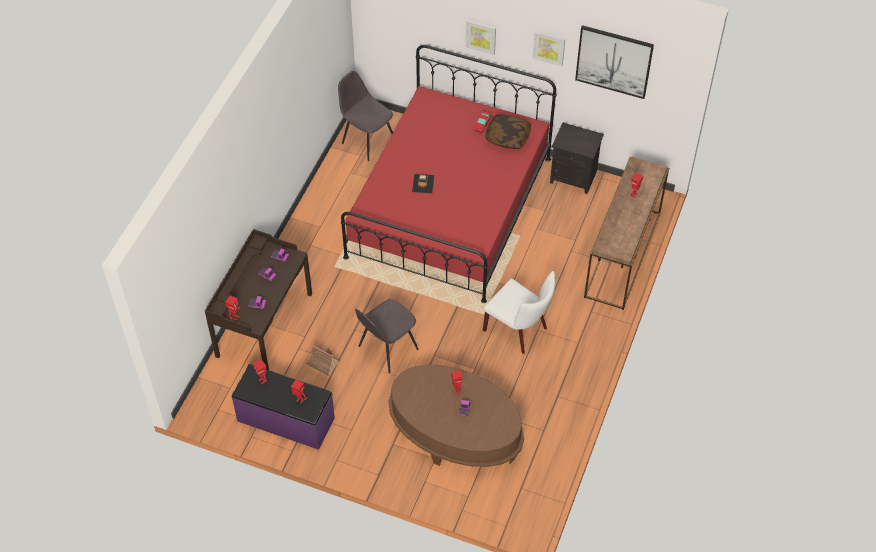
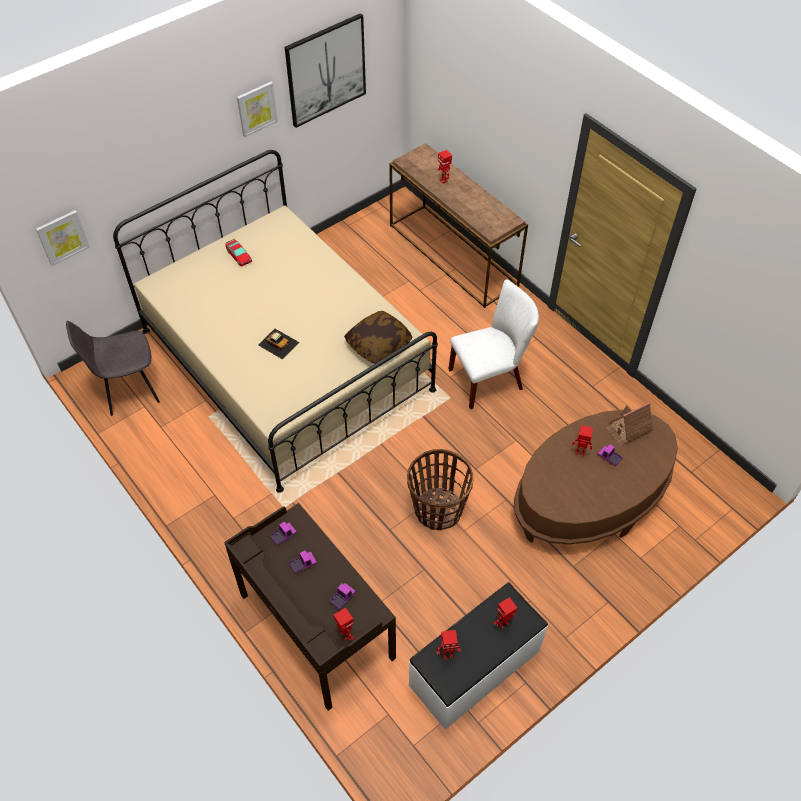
camera: 60 degrees left, 0 degrees up
(285, 420) = (475, 668): purple bench -> white bench
(322, 363) = (416, 586): toy house -> toy house (628, 429)
(387, 348) = (437, 509): grey chair -> basket
(449, 207) = (286, 360): red bed -> beige bed
(481, 36) = (179, 157): picture -> picture (62, 237)
(508, 137) = (275, 244): pillow -> pillow (378, 344)
(574, 177) = (330, 244): black nightstand -> none

